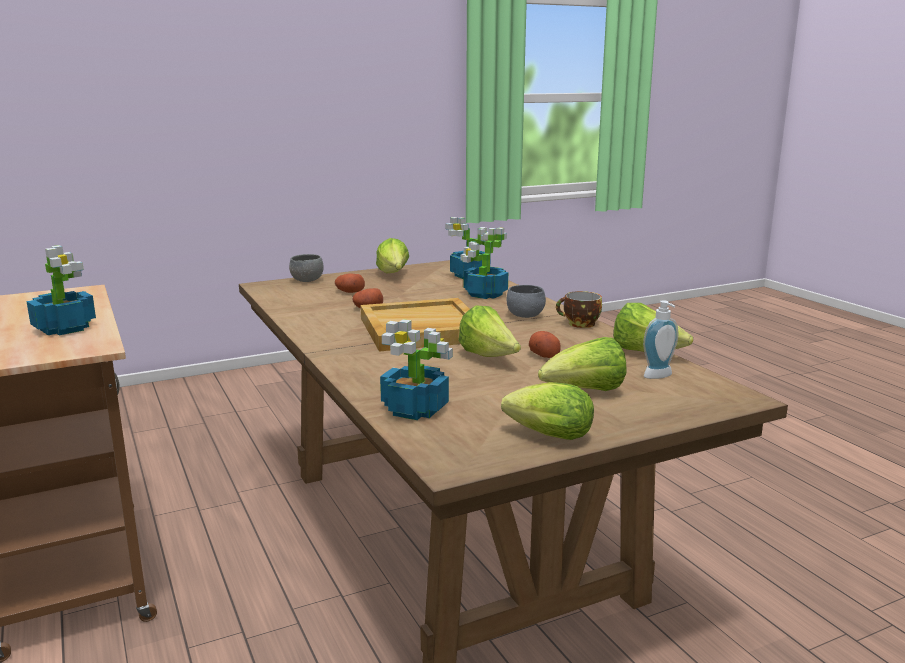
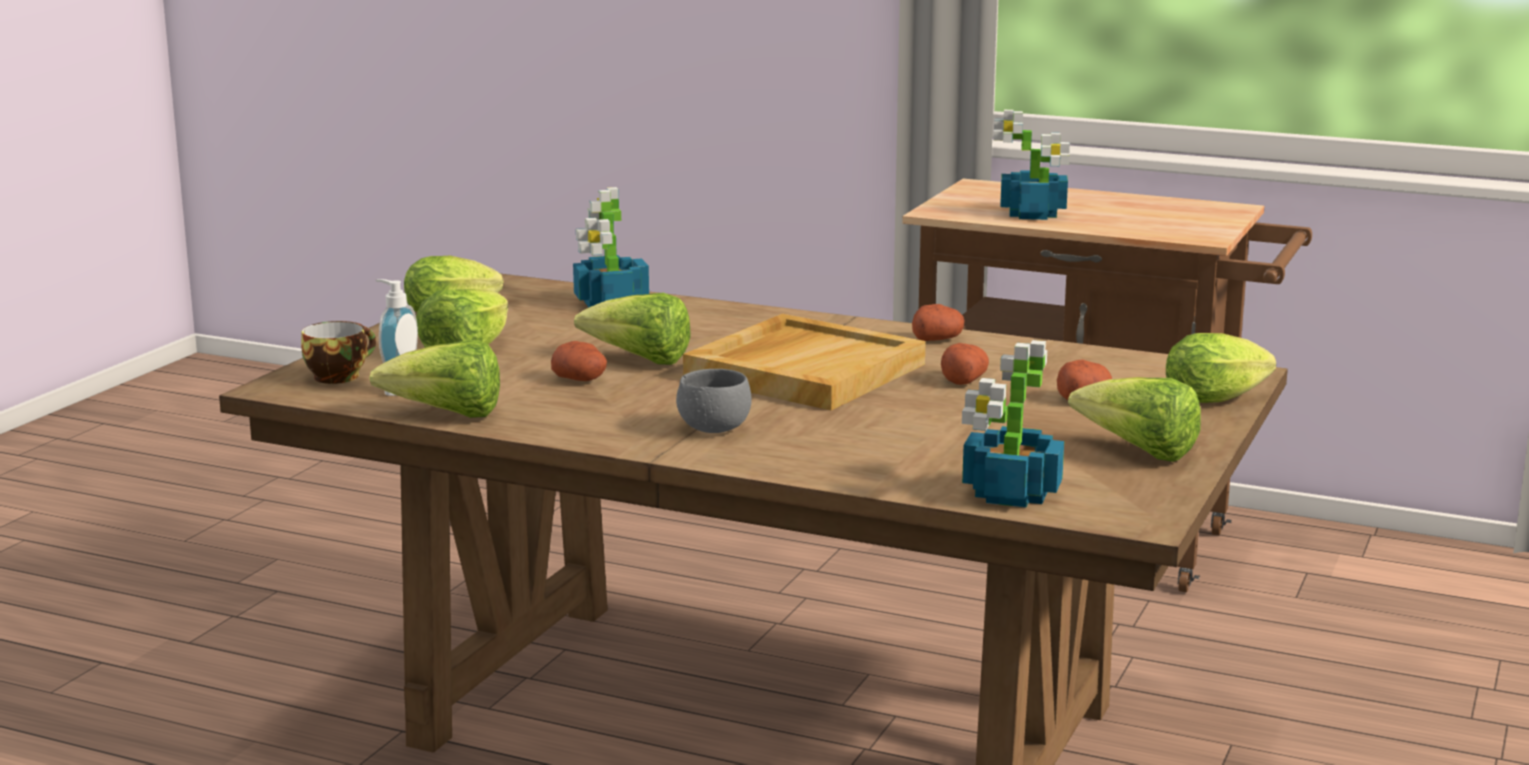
camera: 140 degrees right, 0 degrees up
(307, 280) = (1219, 399): grey bowl -> lettuce
(314, 328) = (937, 339): none -> potato
(484, 294) = (871, 453): potted plant -> none
(579, 324) = (605, 435): cup -> cup (339, 376)

